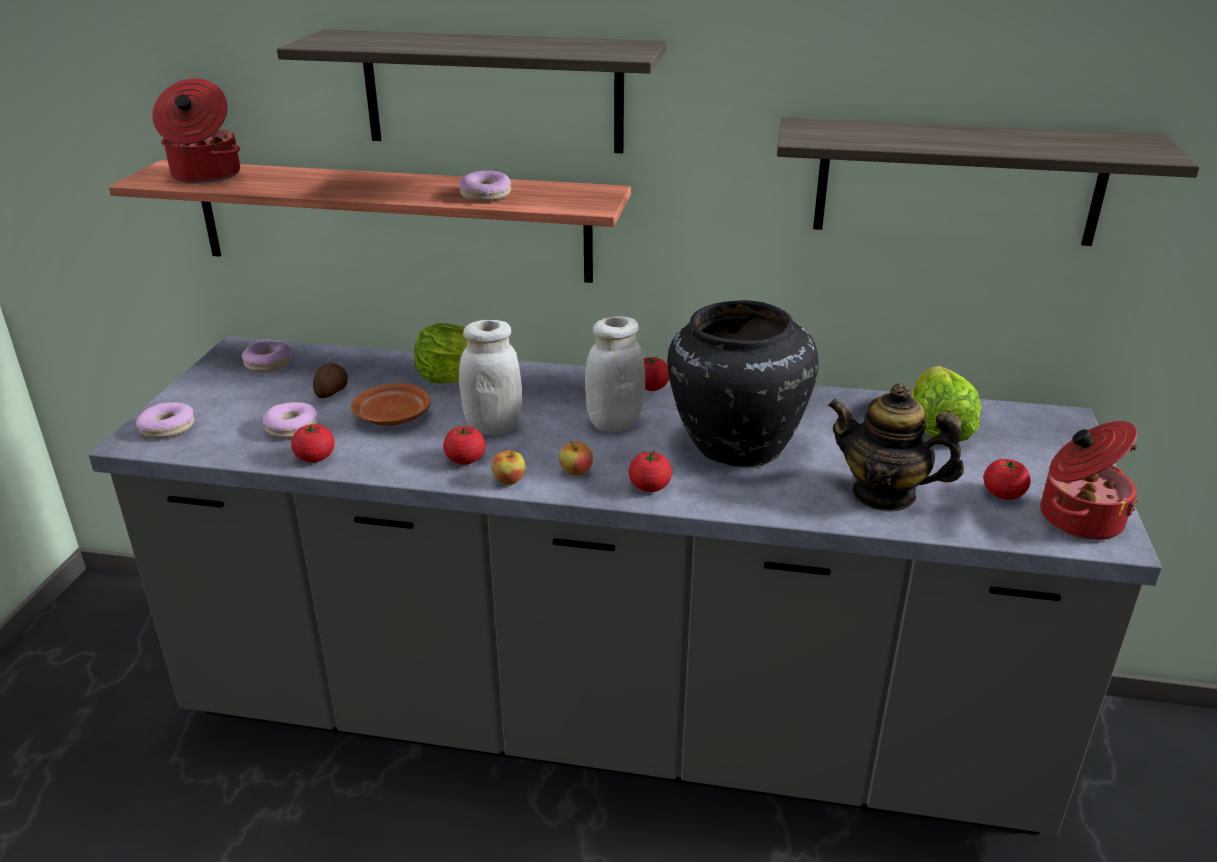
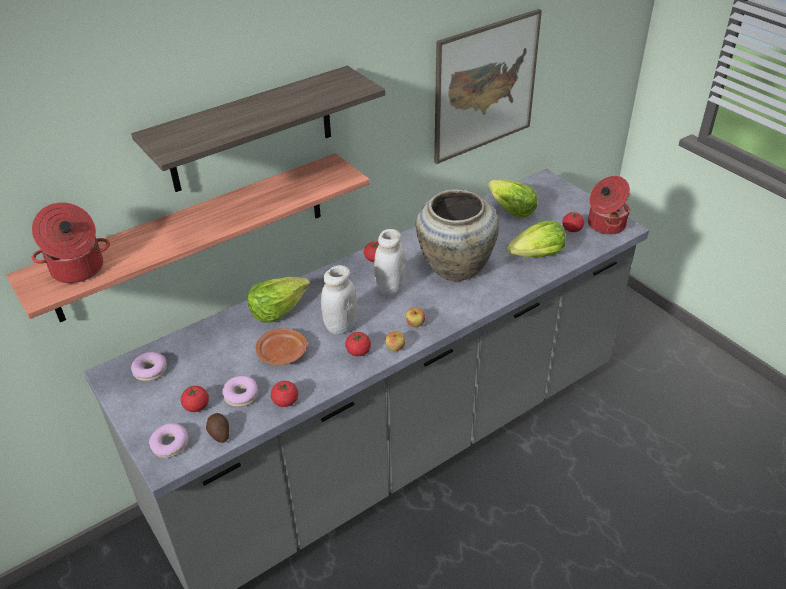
camera: 45 degrees left, 10 degrees up
(330, 391) = (222, 362): potato -> potato (219, 433)
(485, 195) = (281, 197): donut -> none
(649, 487) = (454, 310): tomato -> tomato (196, 406)
(734, 445) = (454, 267): black vase -> beige vase
(884, 494) = (537, 255): teapot -> lettuce
(958, 182) = (485, 86): shelf -> picture

